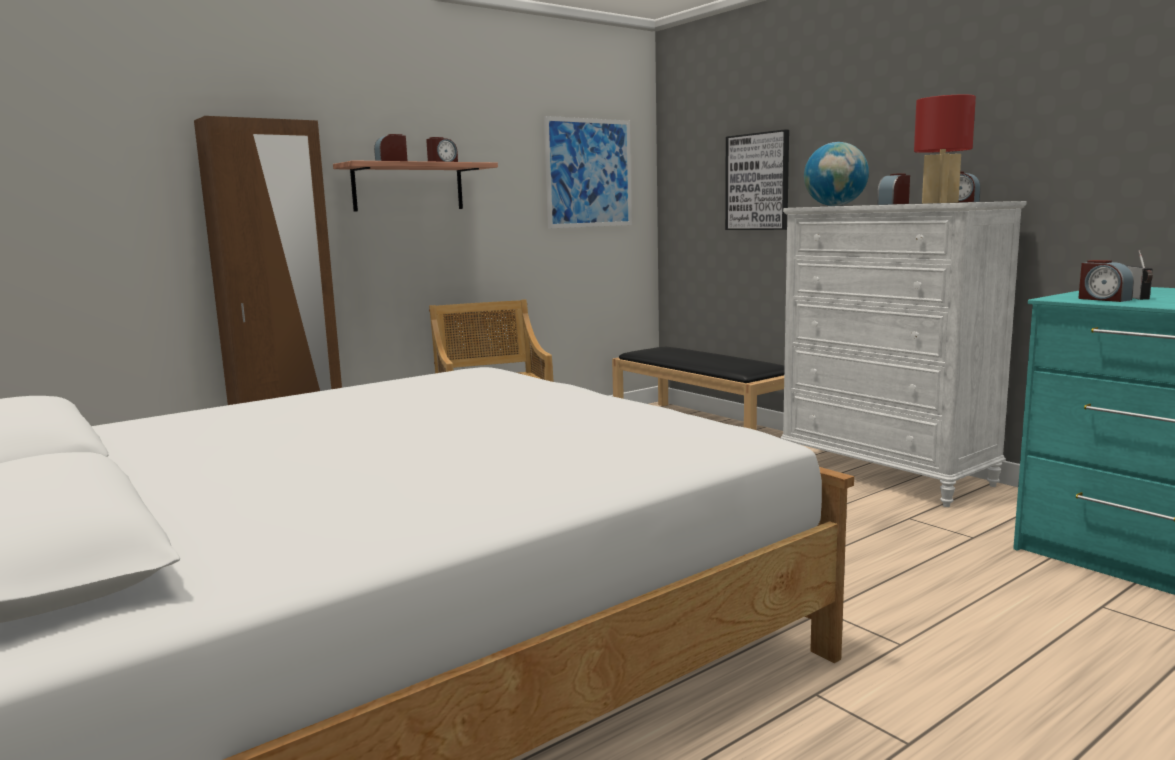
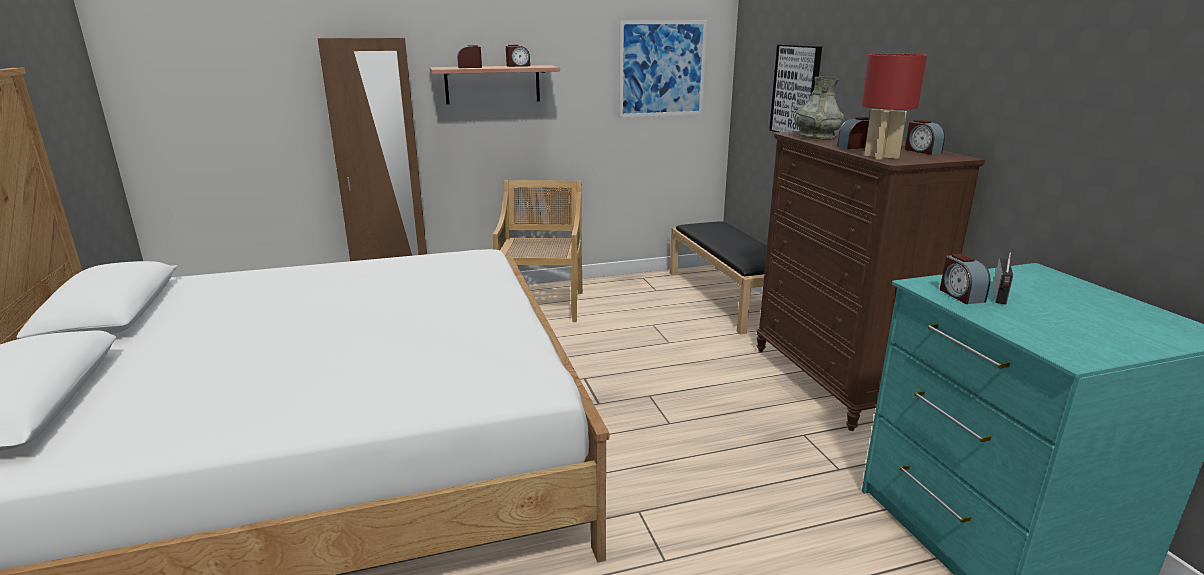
camera: 20 degrees right, 10 degrees up
(835, 206) = (816, 137): globe -> grey vase
(885, 473) = (834, 380): white dresser -> brown dresser

